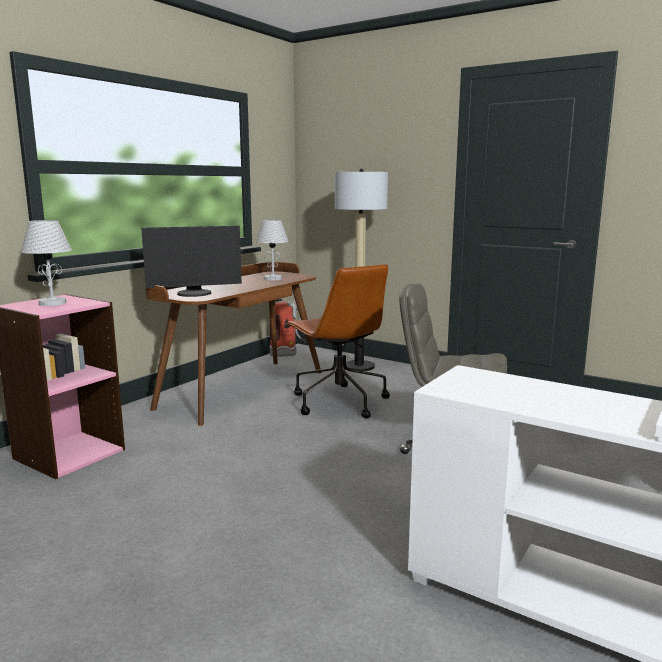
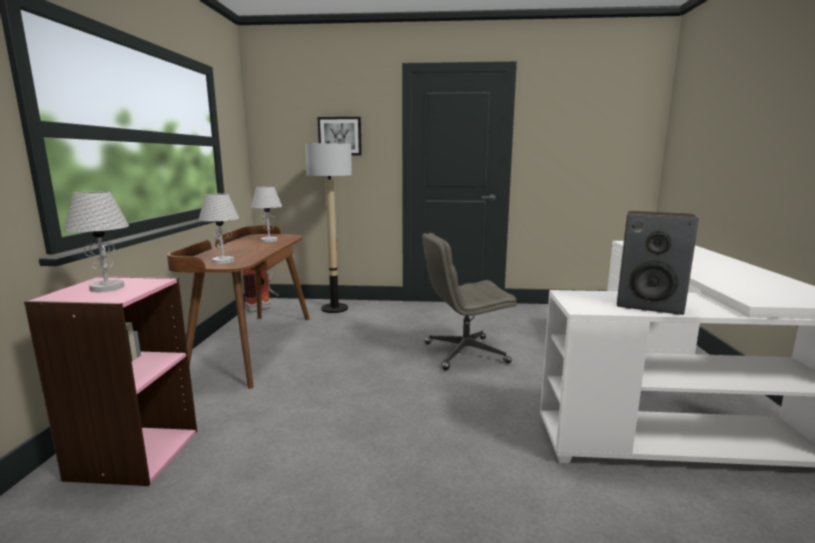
camera: 30 degrees left, 0 degrees up
(194, 294) = (223, 261): monitor -> white table lamp
(338, 401) = (350, 340): brown office chair -> none
(386, 162) = (340, 136): none -> picture
(545, 401) = (649, 304): none -> speaker

